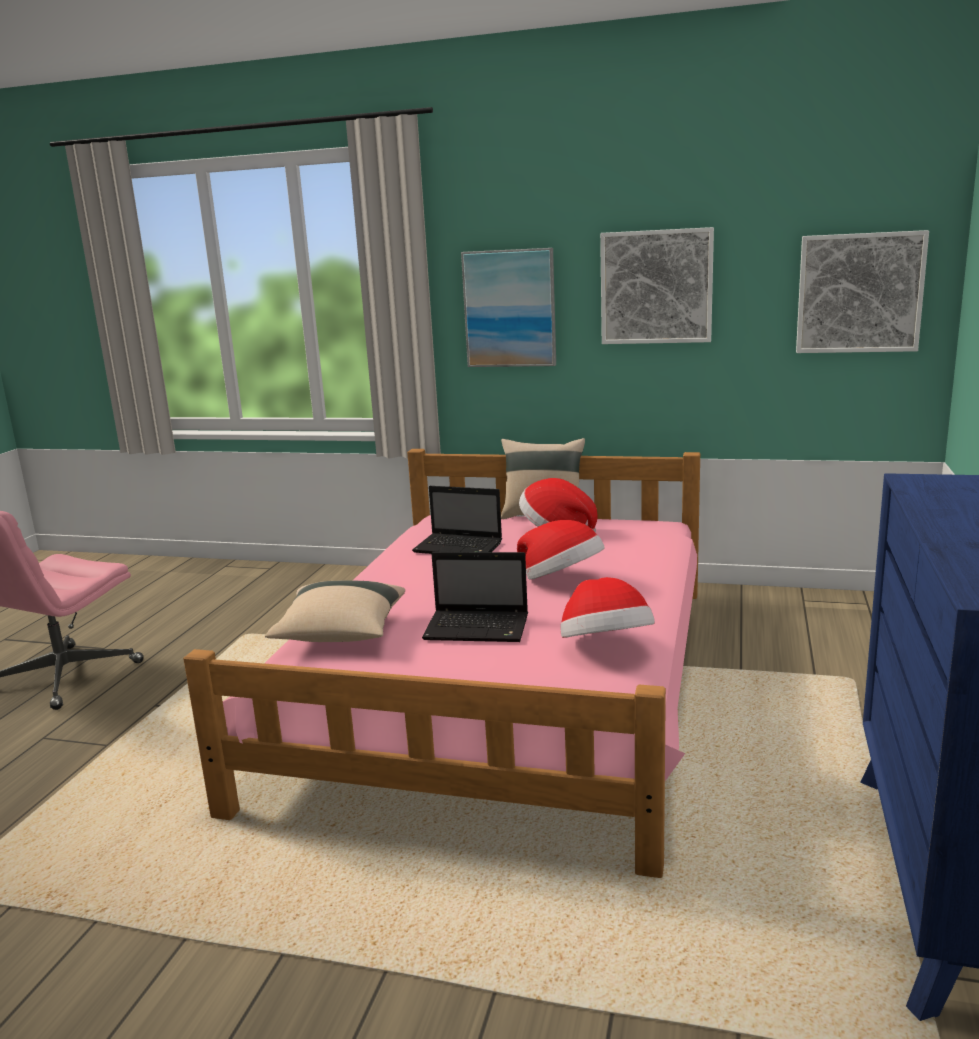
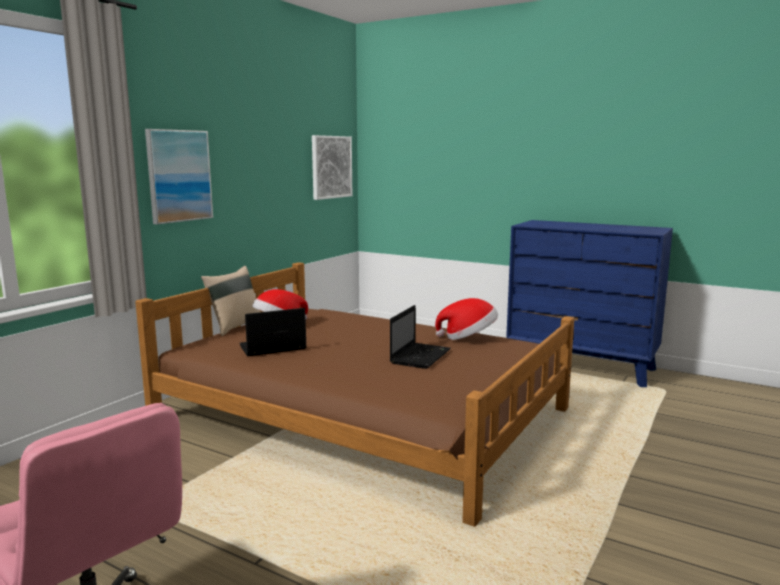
camera: 75 degrees left, 5 degrees down
(340, 634) = (395, 388): beige pillow -> none
(460, 547) = (271, 348): laptop -> laptop turned 150 degrees counterclockwise
(505, 685) = (363, 414): pink bed -> brown bed
(562, 580) = (366, 334): hat -> none
(656, 287) = (257, 161): picture -> none

